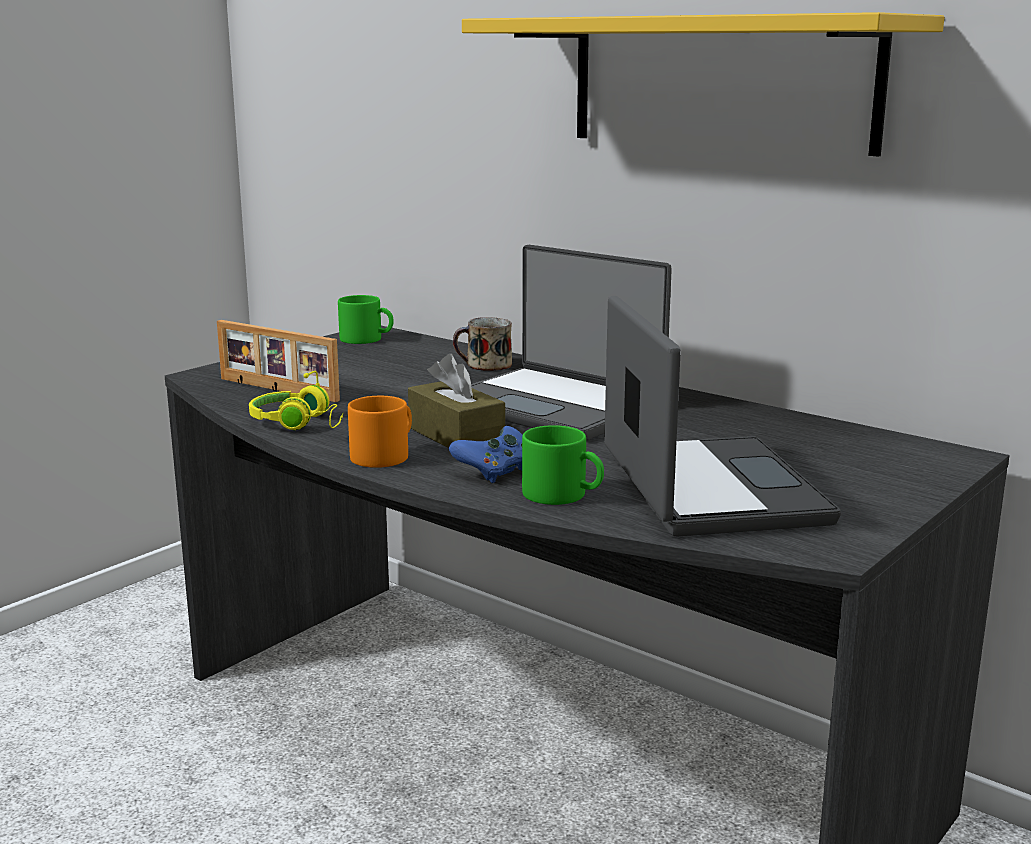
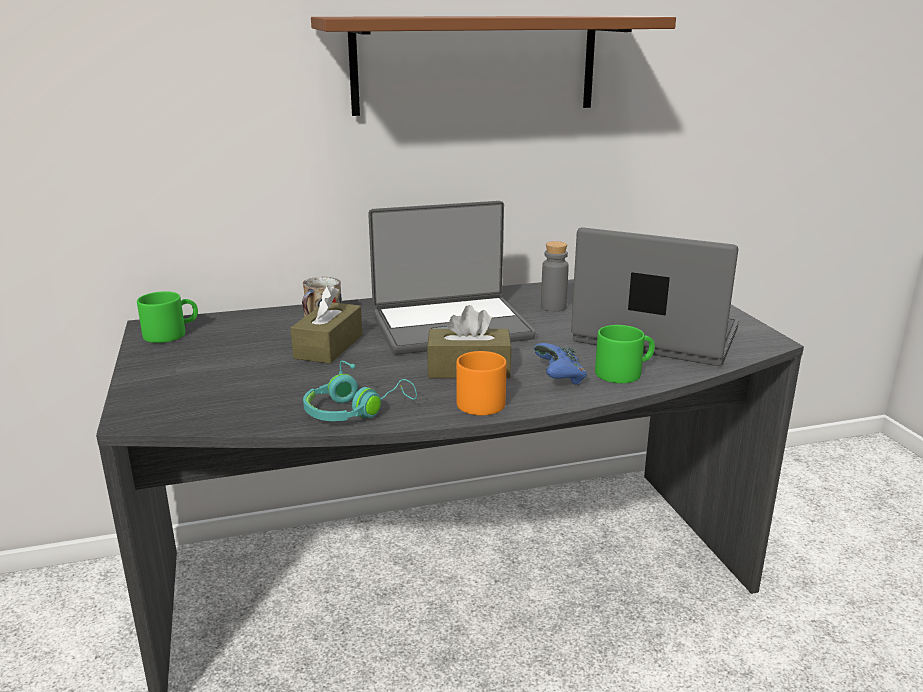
camera: 55 degrees left, 5 degrees up
(277, 390) = (247, 398): picture frame -> none
(300, 423) = (355, 411): yellow headphones -> turquoise headphones
(423, 383) = (329, 346): none -> brown tissue box
(705, 429) = (553, 307): none -> grey bottle
(720, 83) = (475, 64): yellow shelf -> brown shelf

